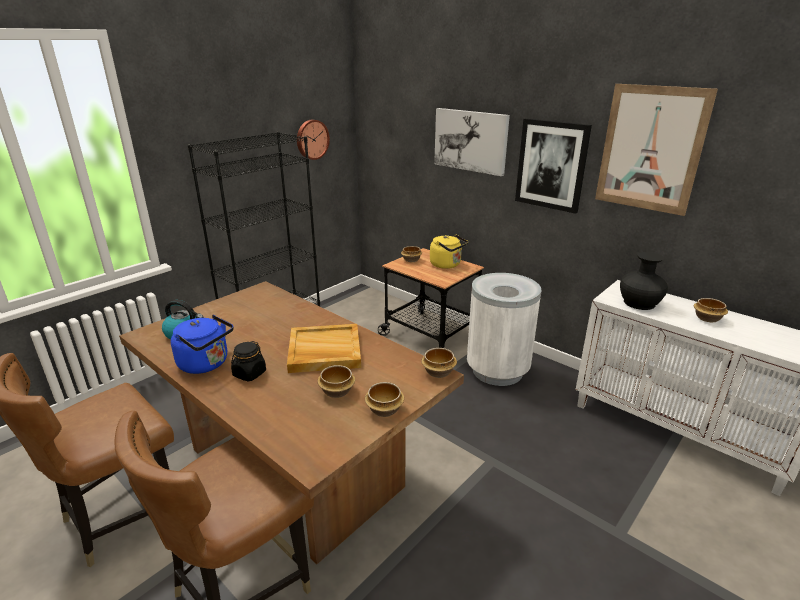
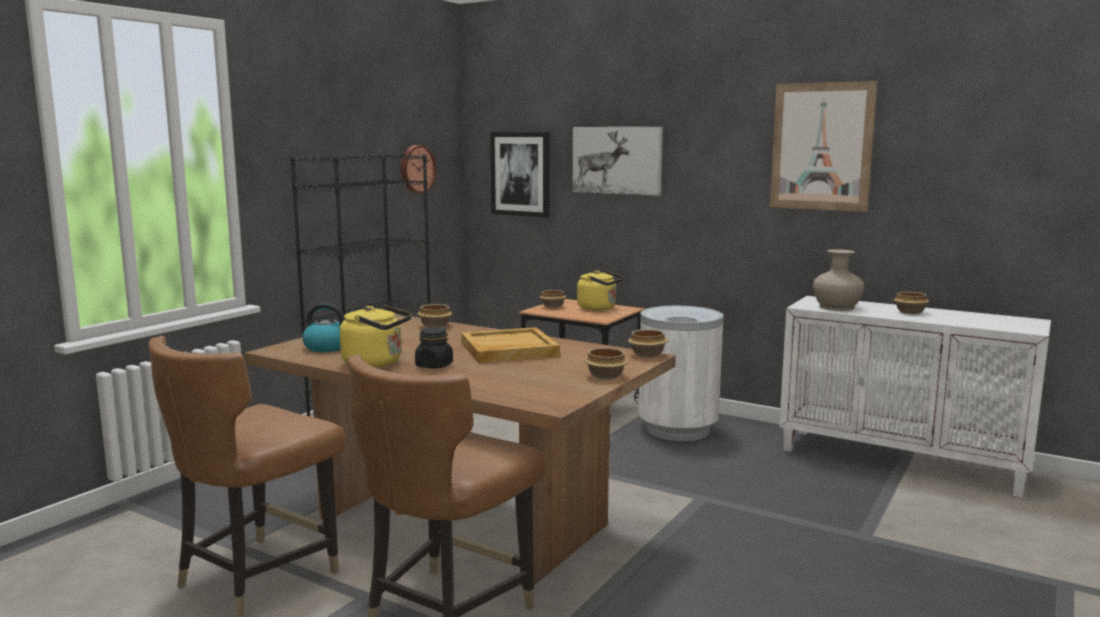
camera: 10 degrees left, 15 degrees down
(206, 364) = (376, 363): blue kettle -> yellow kettle
(337, 391) = (544, 369): bowl -> bowl (435, 326)
(551, 165) = (716, 176): picture -> picture (521, 174)
(639, 303) = (836, 307): black vase -> beige vase

